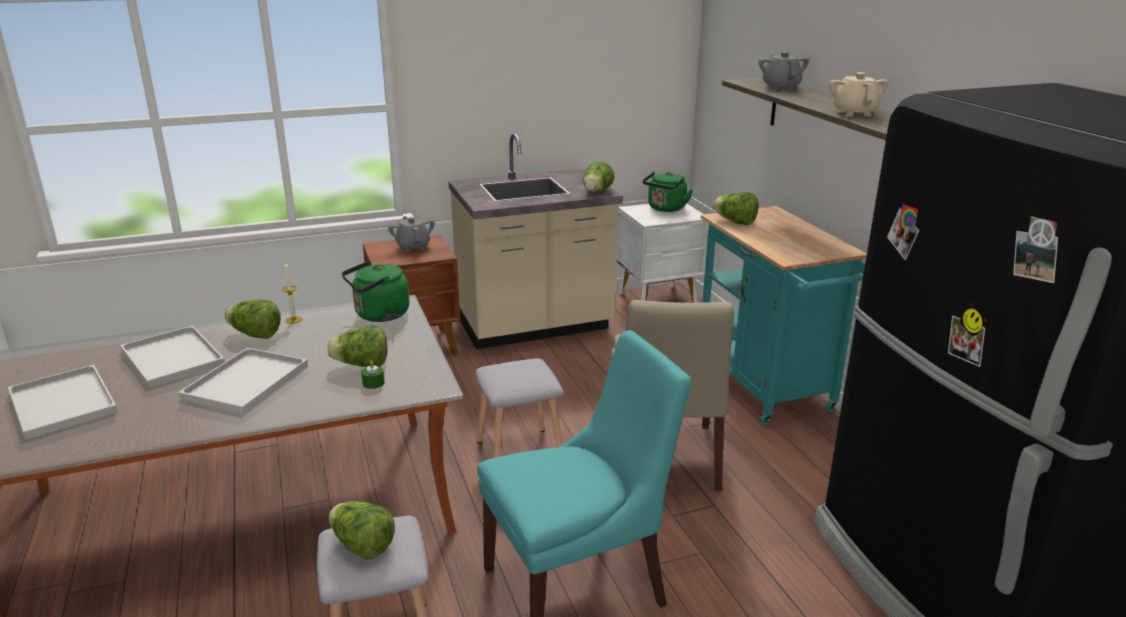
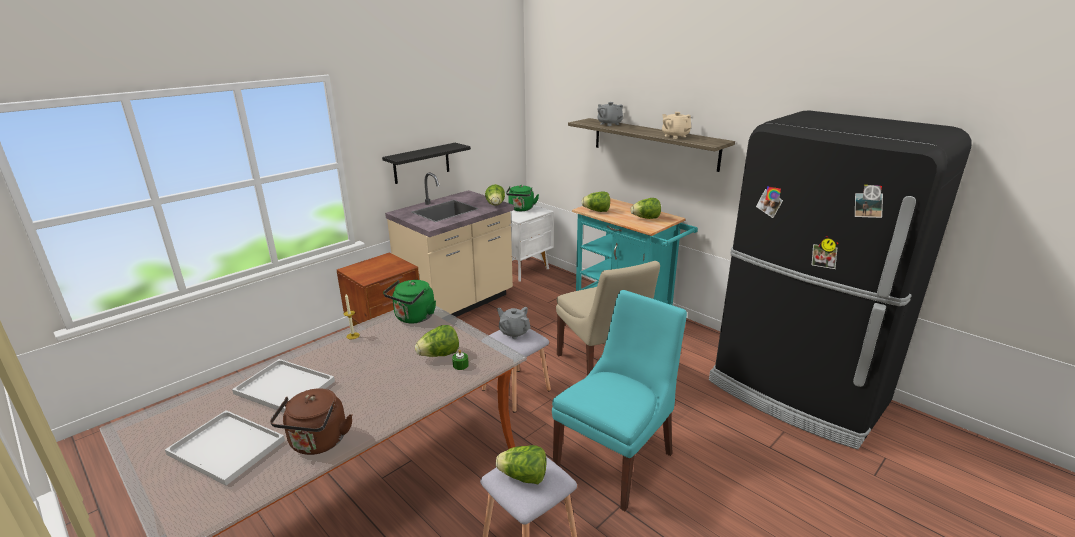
camera: 25 degrees left, 0 degrees up
(143, 424) = (318, 443): none -> brown kettle
(245, 383) = (366, 390): white tray -> none
(255, 335) = (334, 354): lettuce -> lettuce (646, 218)
(413, 247) = (378, 265): grey teapot -> grey teapot (514, 332)
(512, 120) = (421, 163): none -> black shelf

